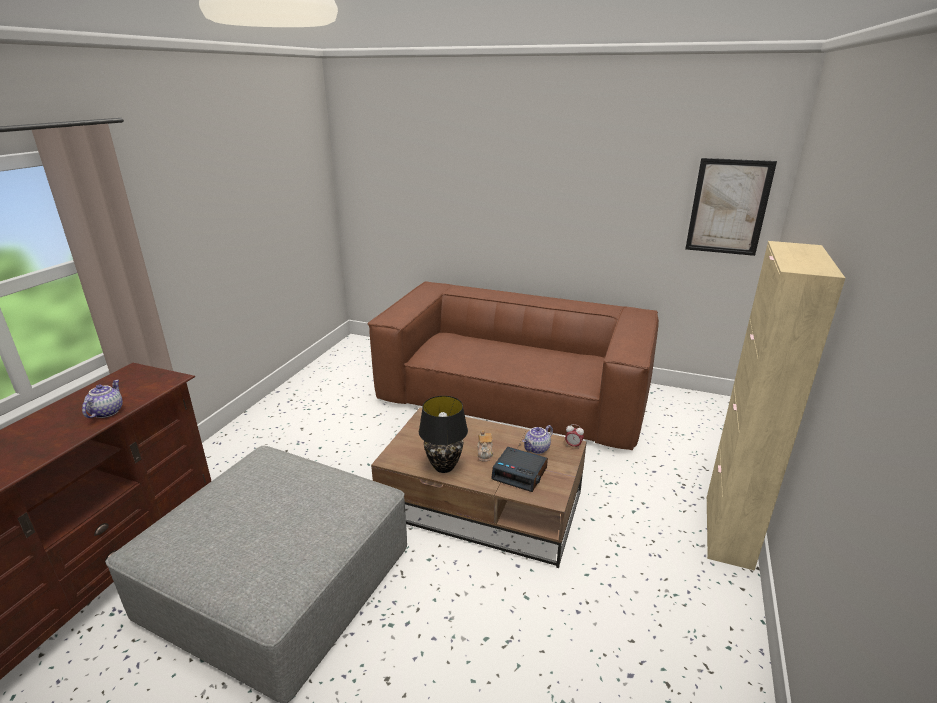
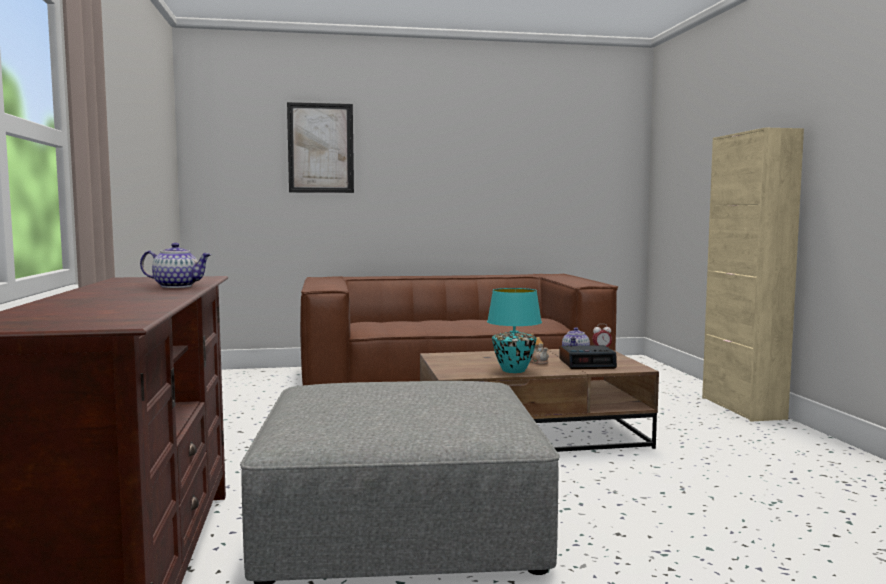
camera: 30 degrees left, 20 degrees down
(106, 412) = (177, 286): teapot -> teapot turned 120 degrees clockwise
(443, 467) = (513, 371): black table lamp -> turquoise table lamp
(728, 207) = (606, 170): picture -> picture (320, 148)

